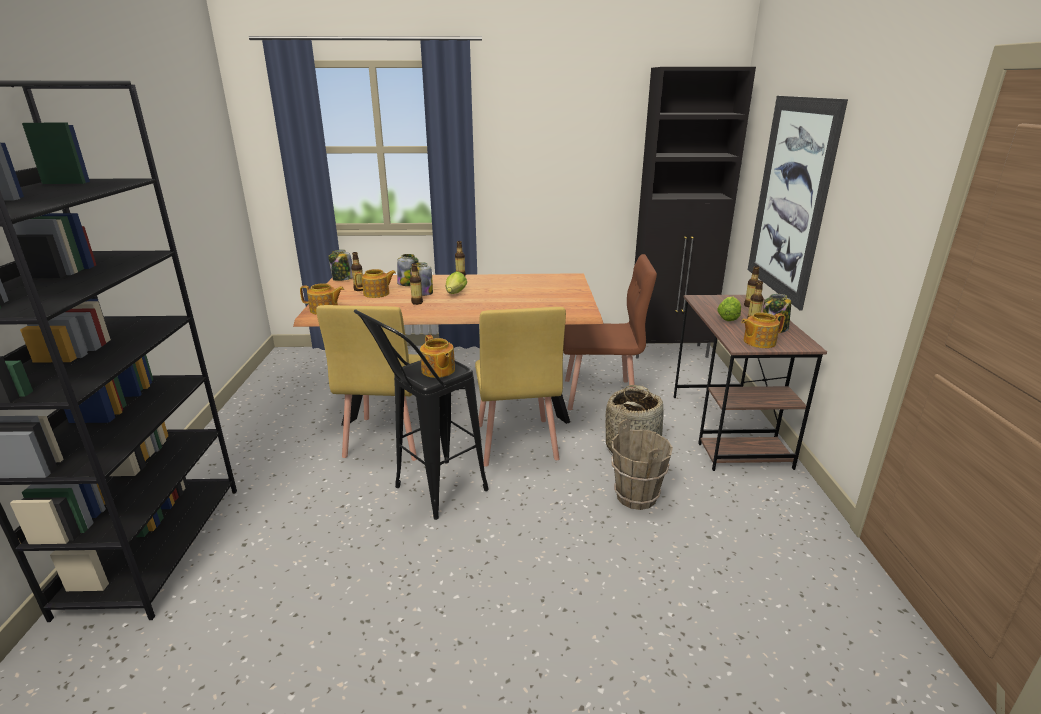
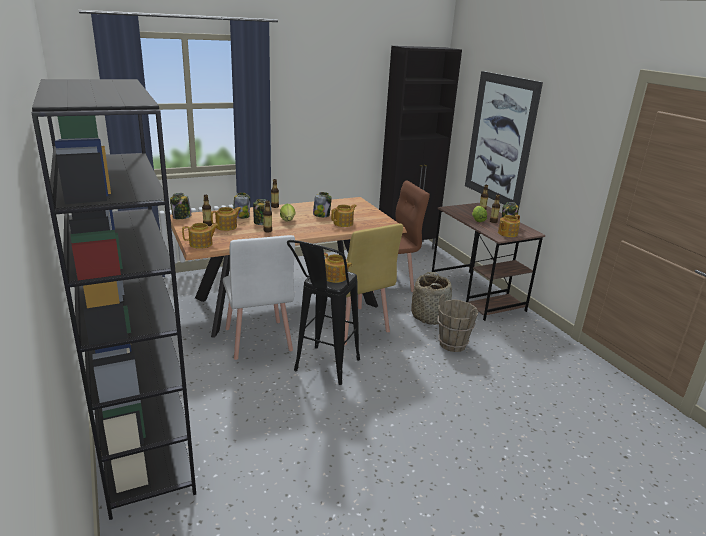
camera: 25 degrees left, 0 degrees up
(388, 438) = (257, 340): yellow chair -> white chair
(505, 290) = (321, 215): none -> jar
(522, 303) = (343, 223): none -> teapot

